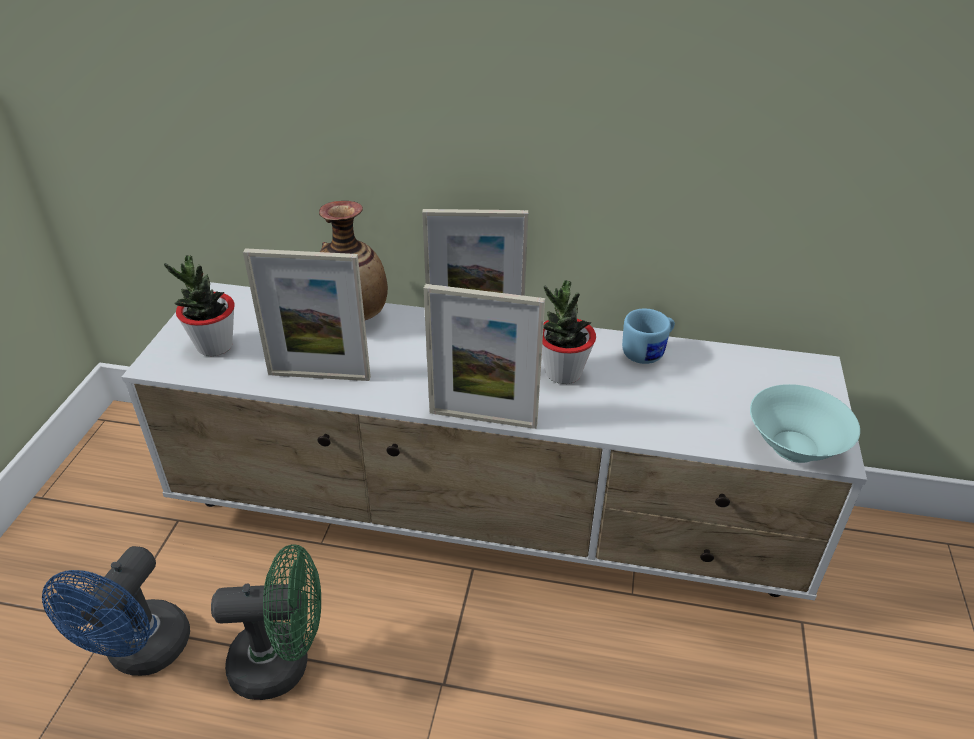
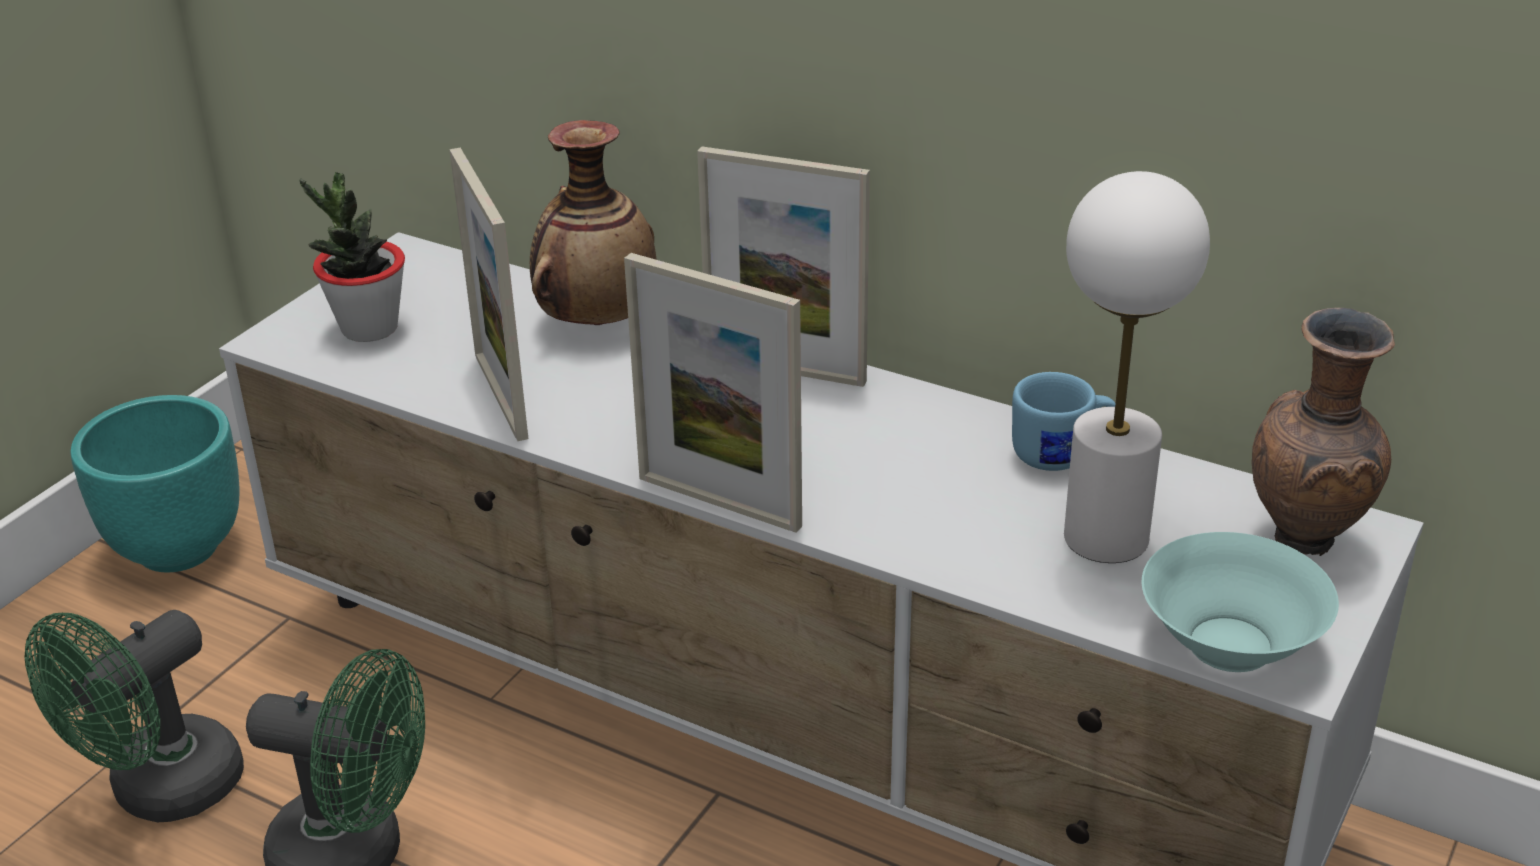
camera: 20 degrees right, 5 degrees down
(89, 491) = (177, 548): none -> turquoise planter
(141, 654) = (161, 793): blue fan -> green fan
(319, 376) = (500, 396): picture frame -> picture frame turned 45 degrees clockwise
(563, 373) = (892, 460): potted plant -> none
(699, 397) = (1107, 538): none -> white table lamp
(795, 379) = (1307, 542): none -> brown vase

